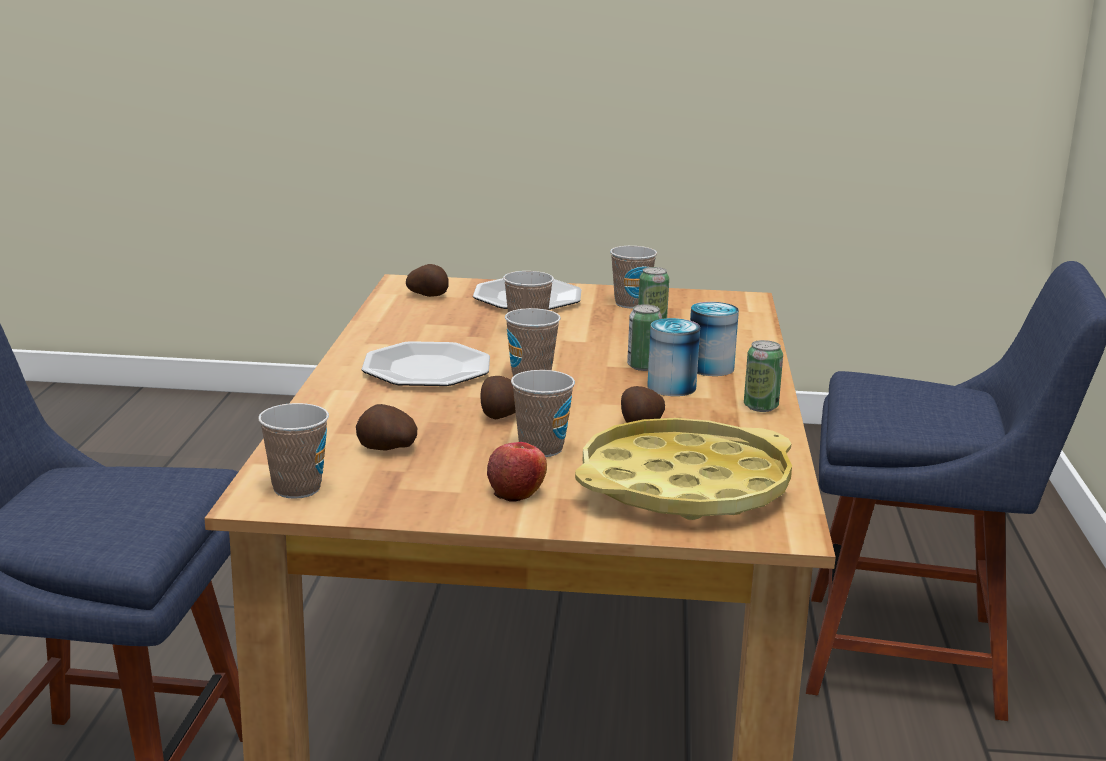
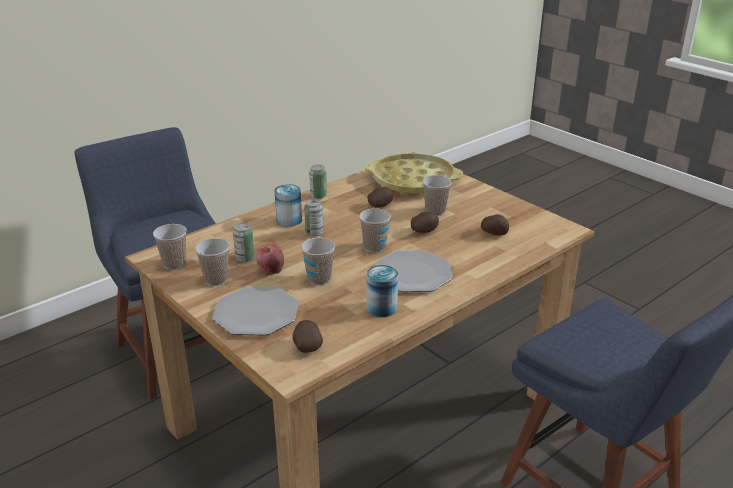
camera: 135 degrees left, 10 degrees up
(297, 489) = (549, 229): cup -> cup (174, 264)
(516, 492) = (472, 199): apple -> apple (270, 269)
(671, 387) = (328, 217): can -> can (381, 308)

